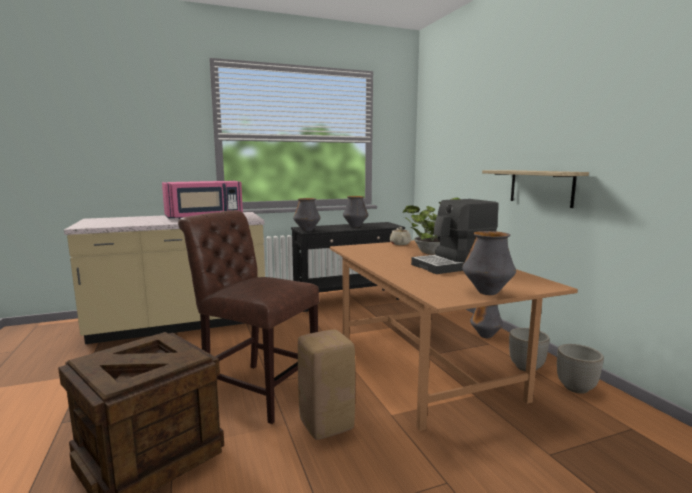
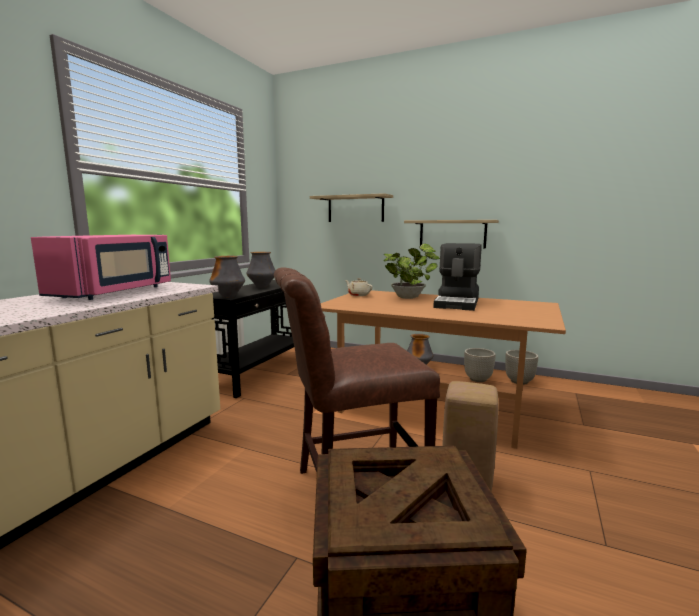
camera: 45 degrees left, 0 degrees up
(464, 156) = (355, 209): none -> shelf
(487, 292) = (542, 314): vase -> none

